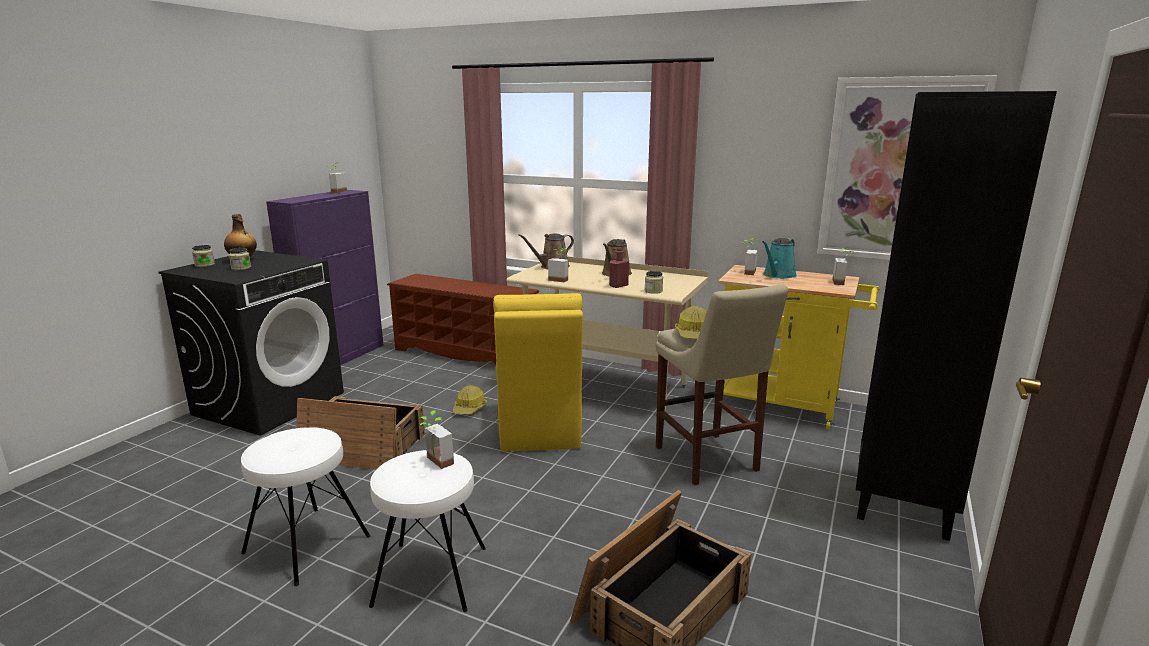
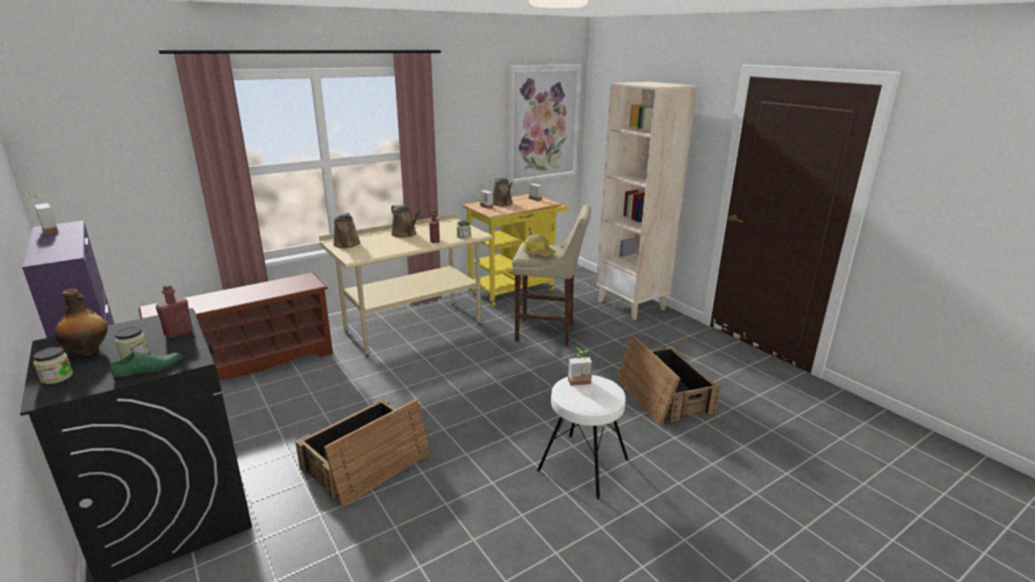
camera: 60 degrees left, 5 degrees up
(219, 275) = (149, 370): none -> green shoe
(280, 267) = (179, 333): none -> red bottle
(307, 545) = (498, 519): white stool -> none
(469, 408) = (367, 391): hard hat -> none
(539, 428) = (440, 372): yellow chair -> none
(559, 279) = (386, 250): potted plant -> none
(778, 275) = (502, 204): turquoise watering can -> brown watering can
(903, 503) = (631, 305): black bookcase -> beige bookcase

